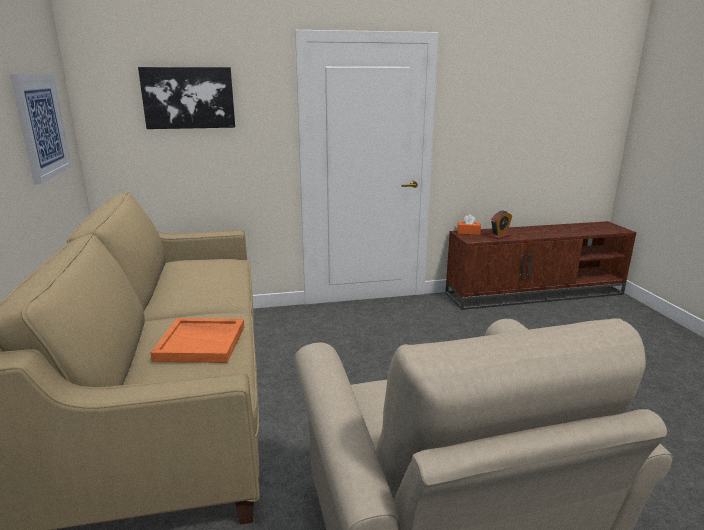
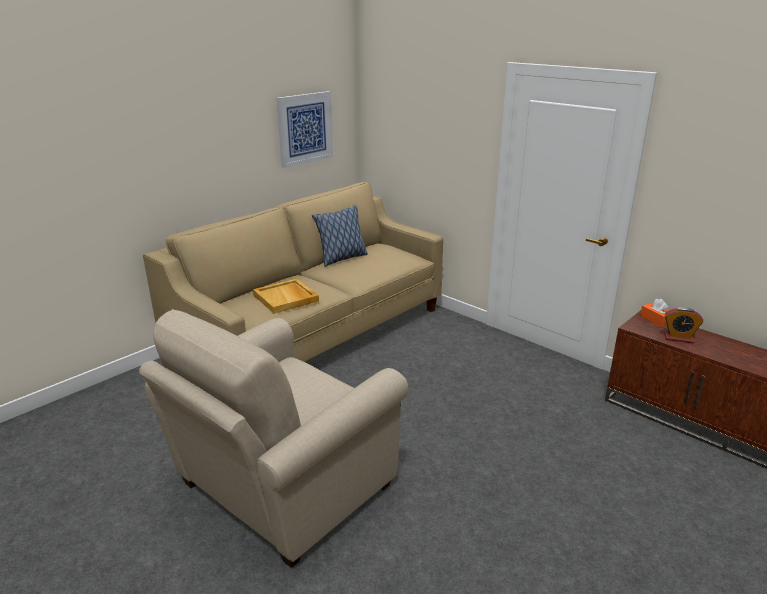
camera: 55 degrees right, 5 degrees up
(166, 286) = (341, 258): none -> pillow
(188, 98) = (423, 115): picture -> none
(202, 343) = (286, 298): orange tray -> beige tray

